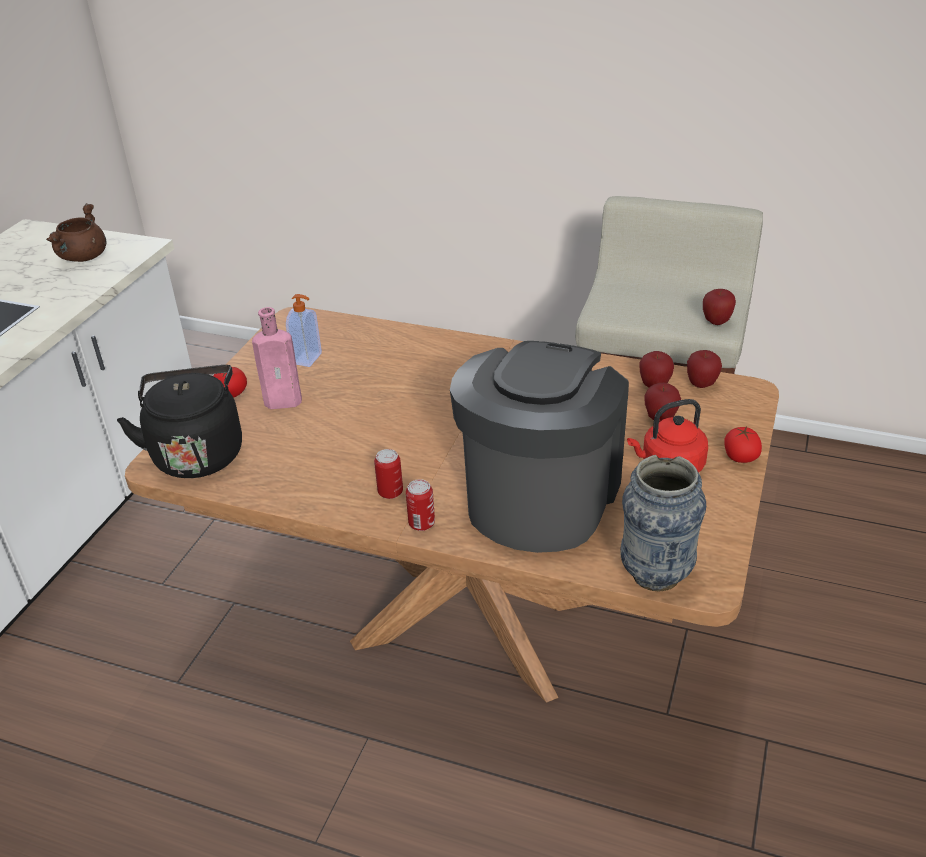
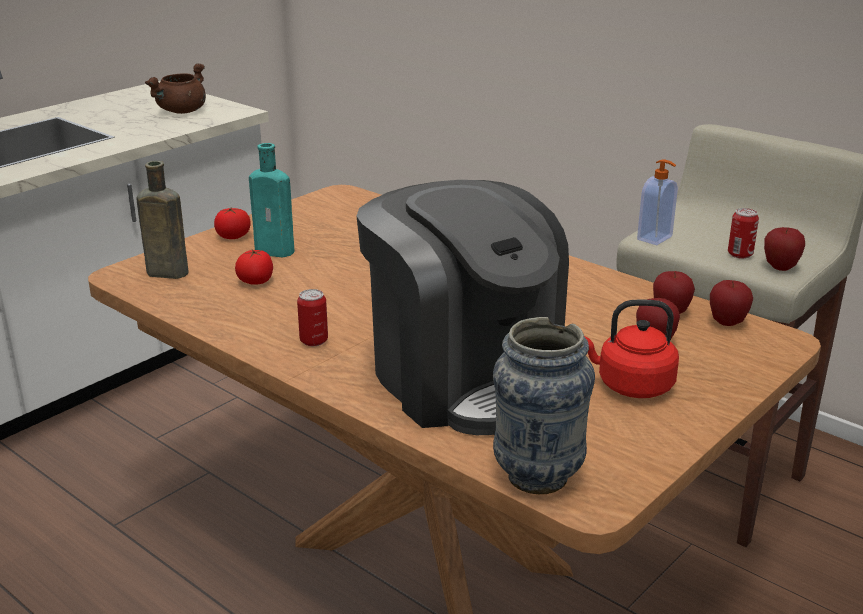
camera: 20 degrees right, 10 degrees down
(197, 453) = (164, 273): black kettle -> brown bottle
(286, 401) = (277, 251): pink bottle -> turquoise bottle
(308, 359) = (326, 224): soap dispenser -> soap dispenser (655, 238)
(421, 523) = (322, 373): can -> can (740, 254)
(540, 496) = (464, 378): coffee machine -> coffee machine turned 105 degrees clockwise
(740, 457) = (724, 396): tomato -> tomato (255, 281)

